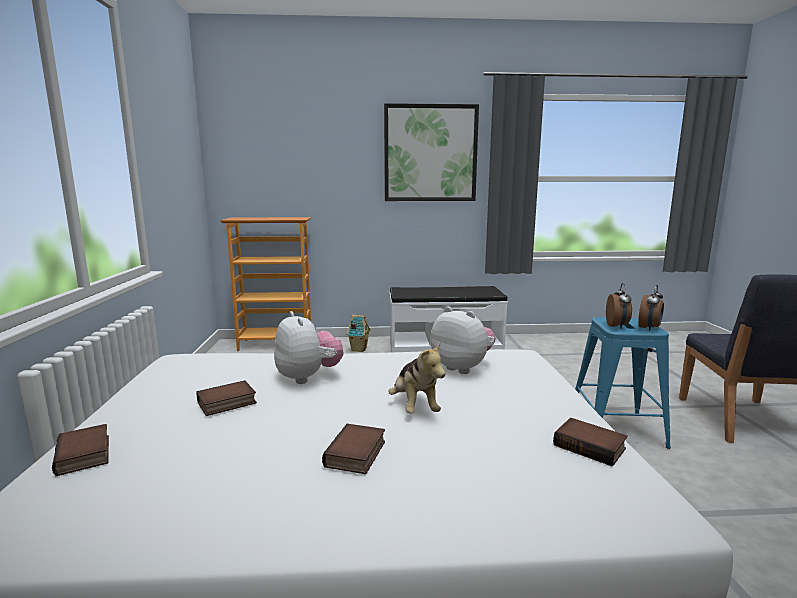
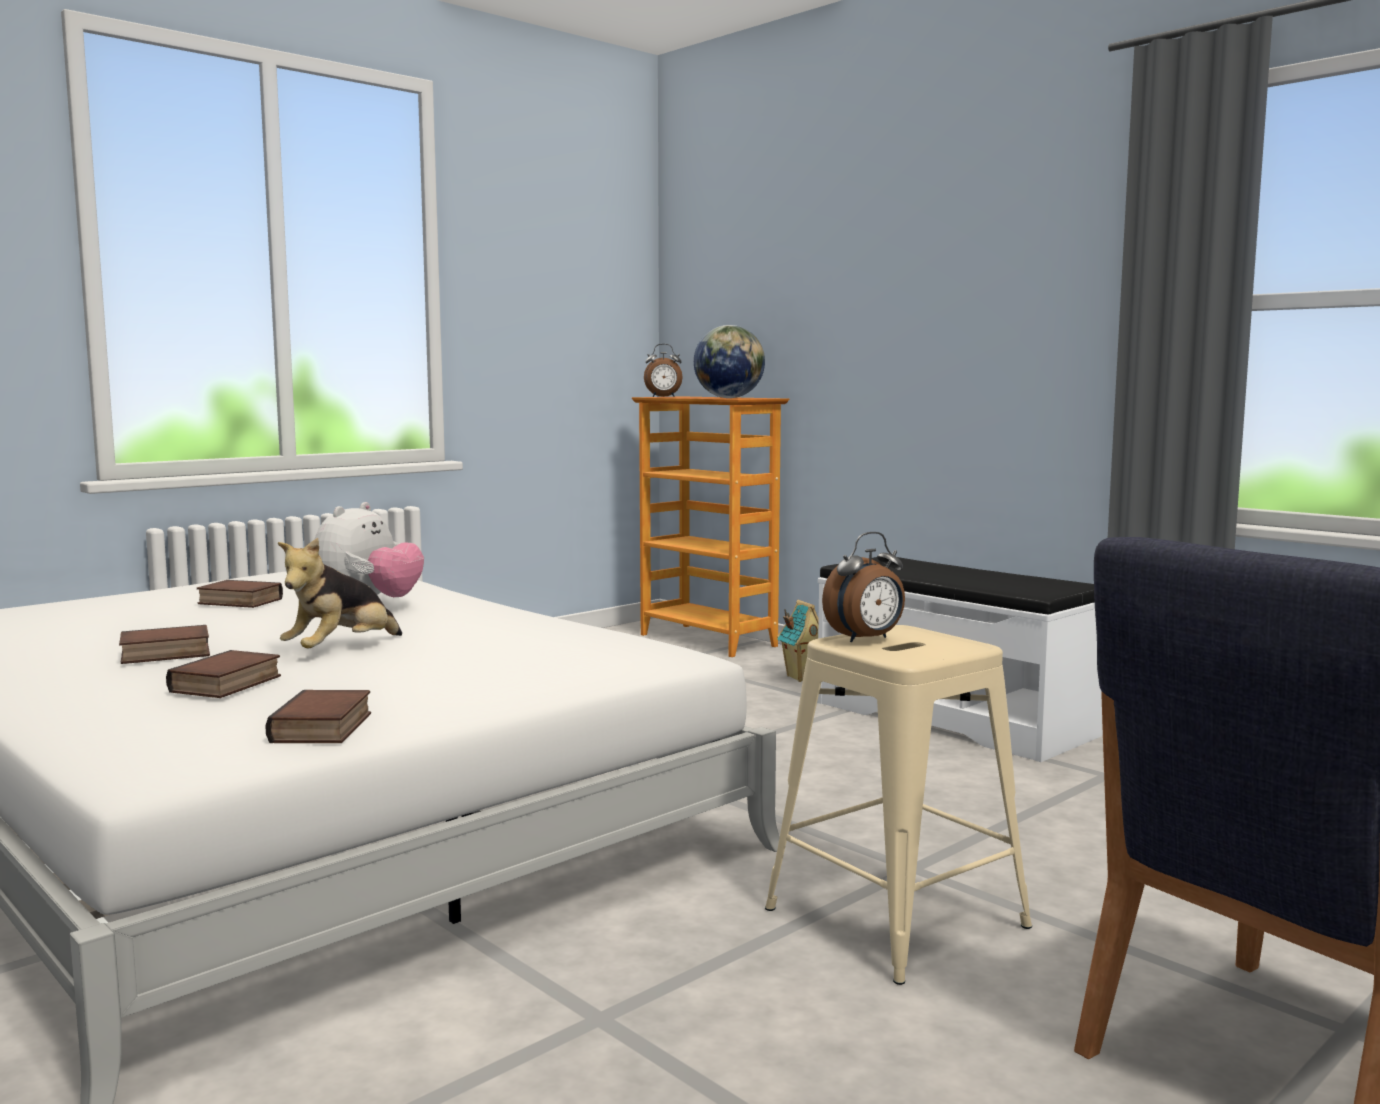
camera: 50 degrees right, 5 degrees down
(86, 455) = (82, 603): book -> book (227, 684)
(287, 218) = (729, 398): none -> globe
(430, 153) = (1009, 255): picture -> none
(462, 367) = (539, 645): plush toy -> none
(615, 428) = (896, 917): blue stool -> beige stool
(649, 328) = (912, 654): alarm clock -> alarm clock (663, 397)

